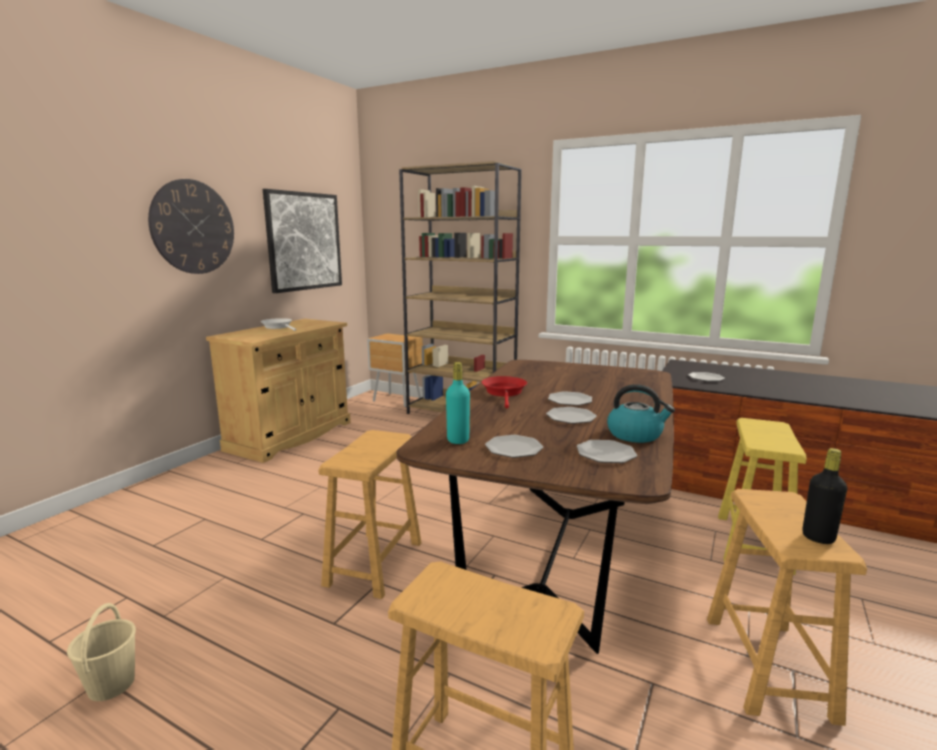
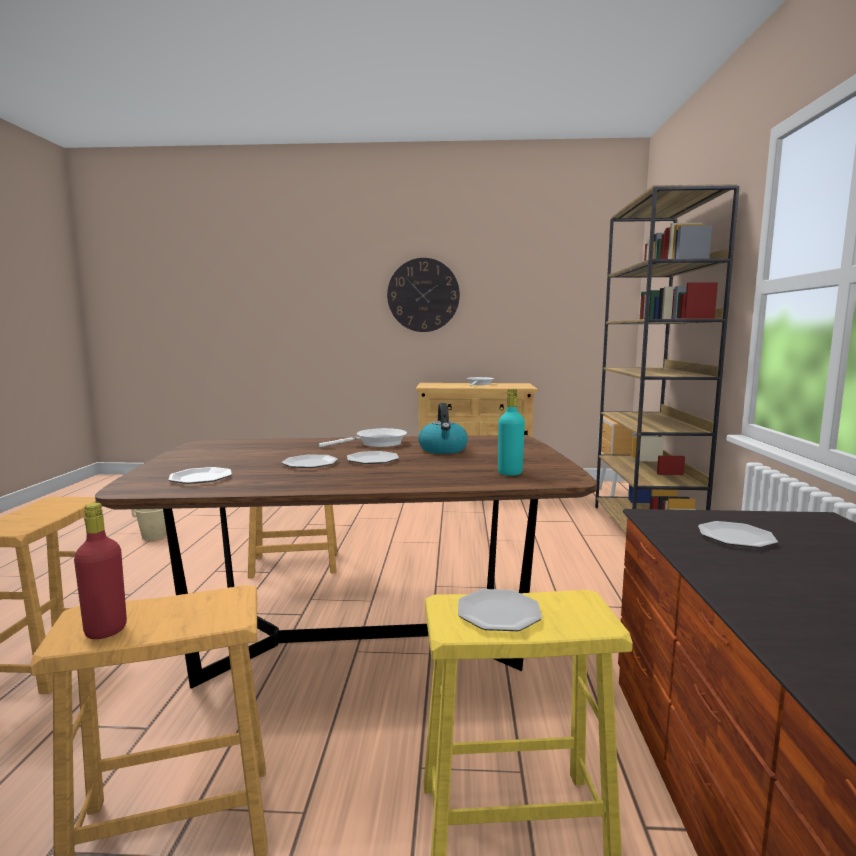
camera: 65 degrees right, 5 degrees down
(304, 241) = (543, 307): picture -> none
(458, 440) = (225, 446): turquoise bottle -> turquoise bottle (510, 473)
(504, 393) = (377, 443): red frying pan -> white frying pan
(514, 448) = (209, 458): plate -> plate (499, 613)
(635, 435) = (264, 483): kettle -> kettle (443, 450)
(818, 538) = (106, 630): black bottle -> red bottle

